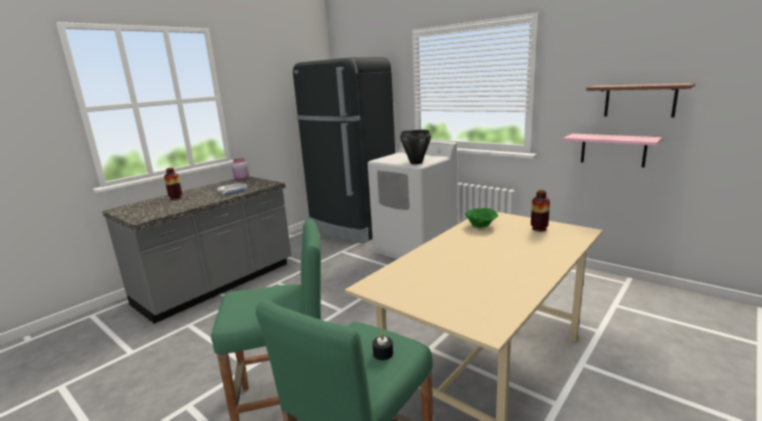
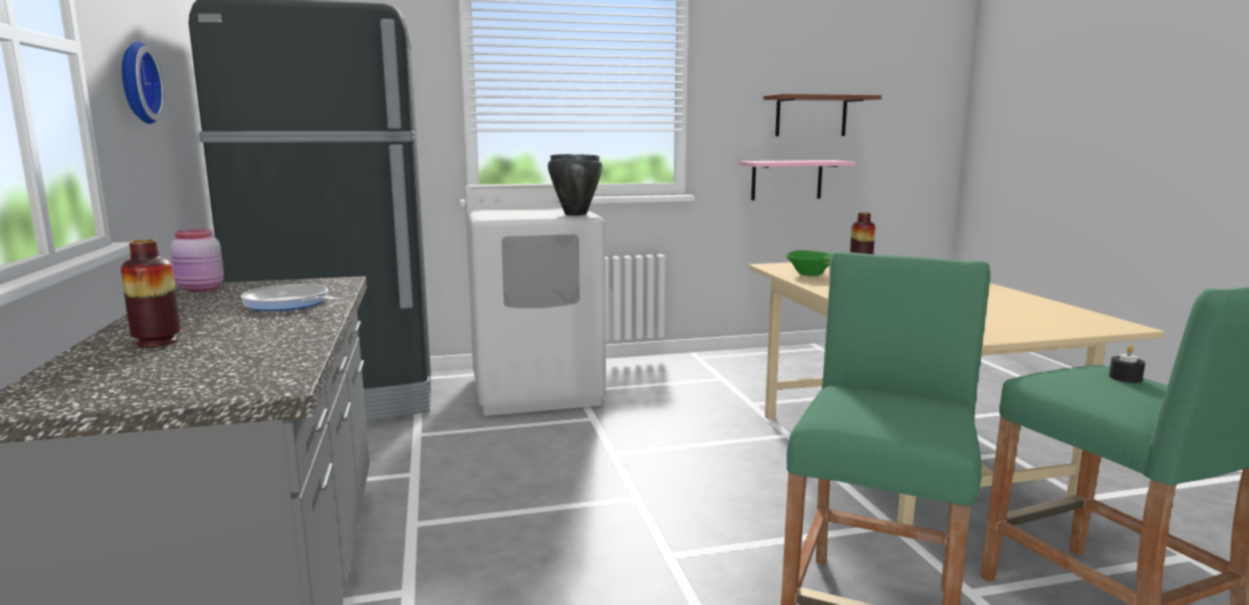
camera: 55 degrees left, 5 degrees down
(260, 102) = (135, 83): none -> wall clock

